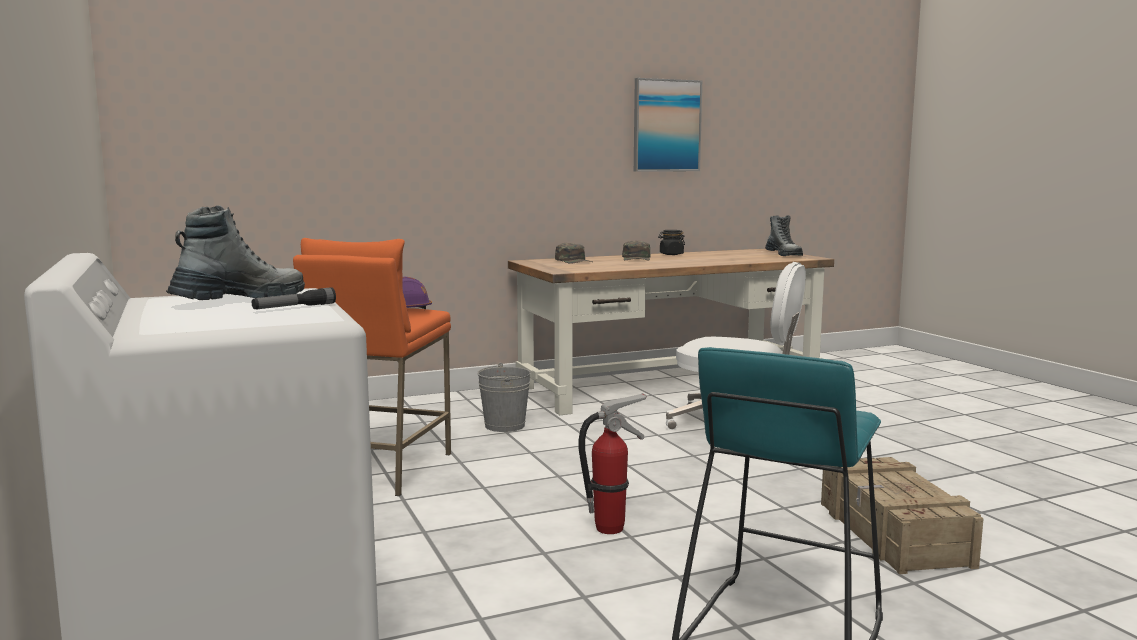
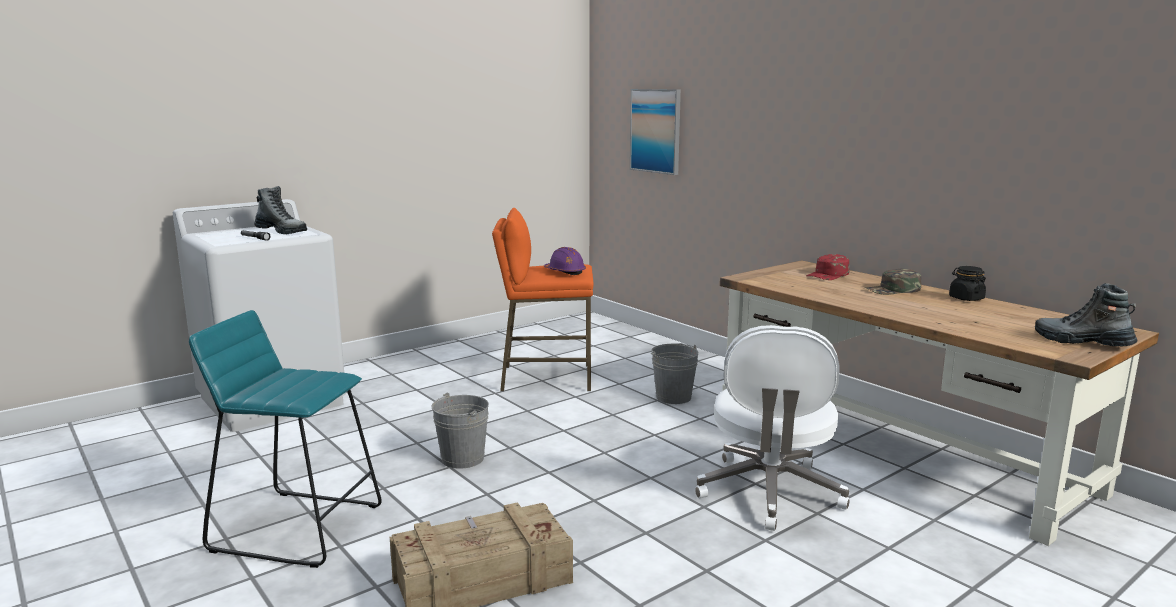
camera: 75 degrees right, 5 degrees up
(574, 261) = (828, 275): green cap -> red cap
(611, 528) = (462, 458): fire extinguisher -> grey bucket
(666, 125) = (1007, 130): picture -> picture (656, 131)
(784, 254) = (1082, 342): boot -> boot turned 75 degrees clockwise

